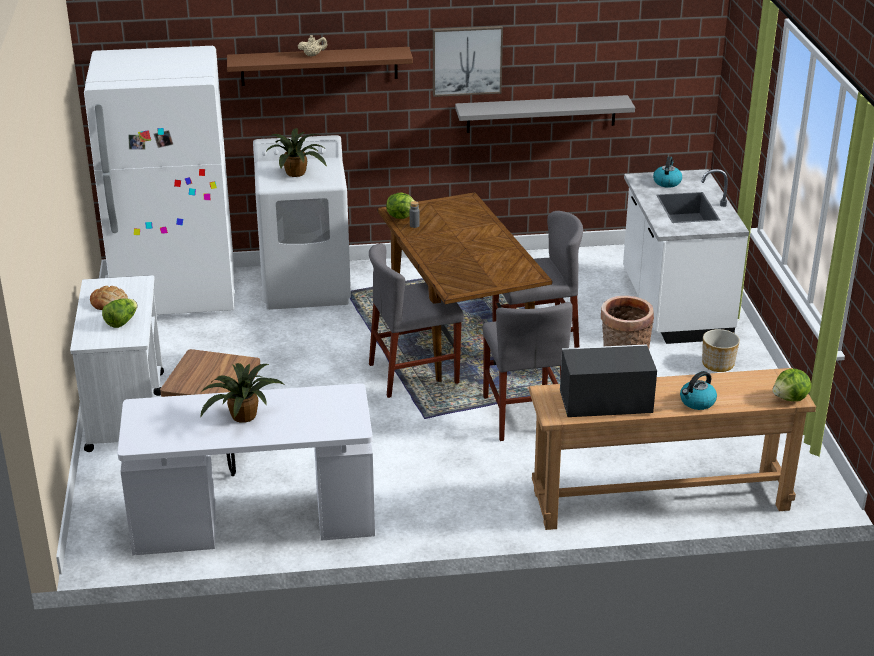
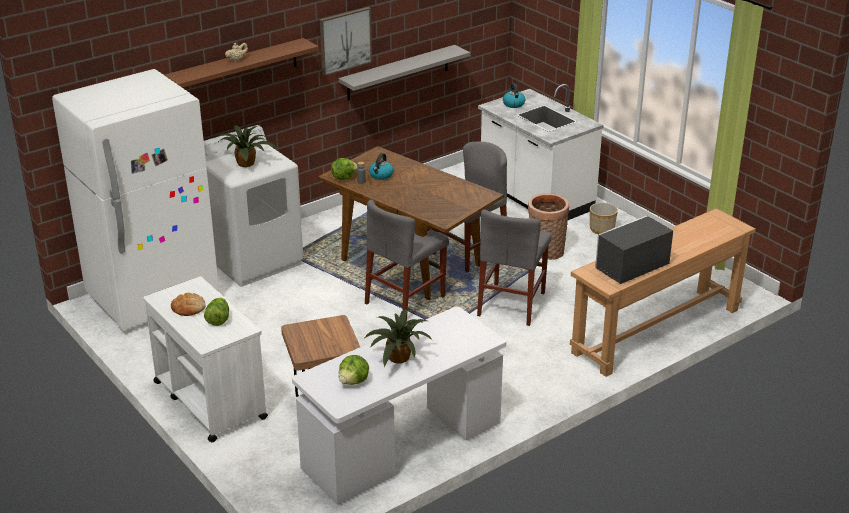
camera: 30 degrees left, 0 degrees up
(523, 414) = (511, 304): grey chair -> grey chair turned 60 degrees clockwise
(697, 402) = (686, 248): kettle -> kettle (381, 175)
(790, 399) = (737, 228): lettuce -> lettuce (354, 381)

